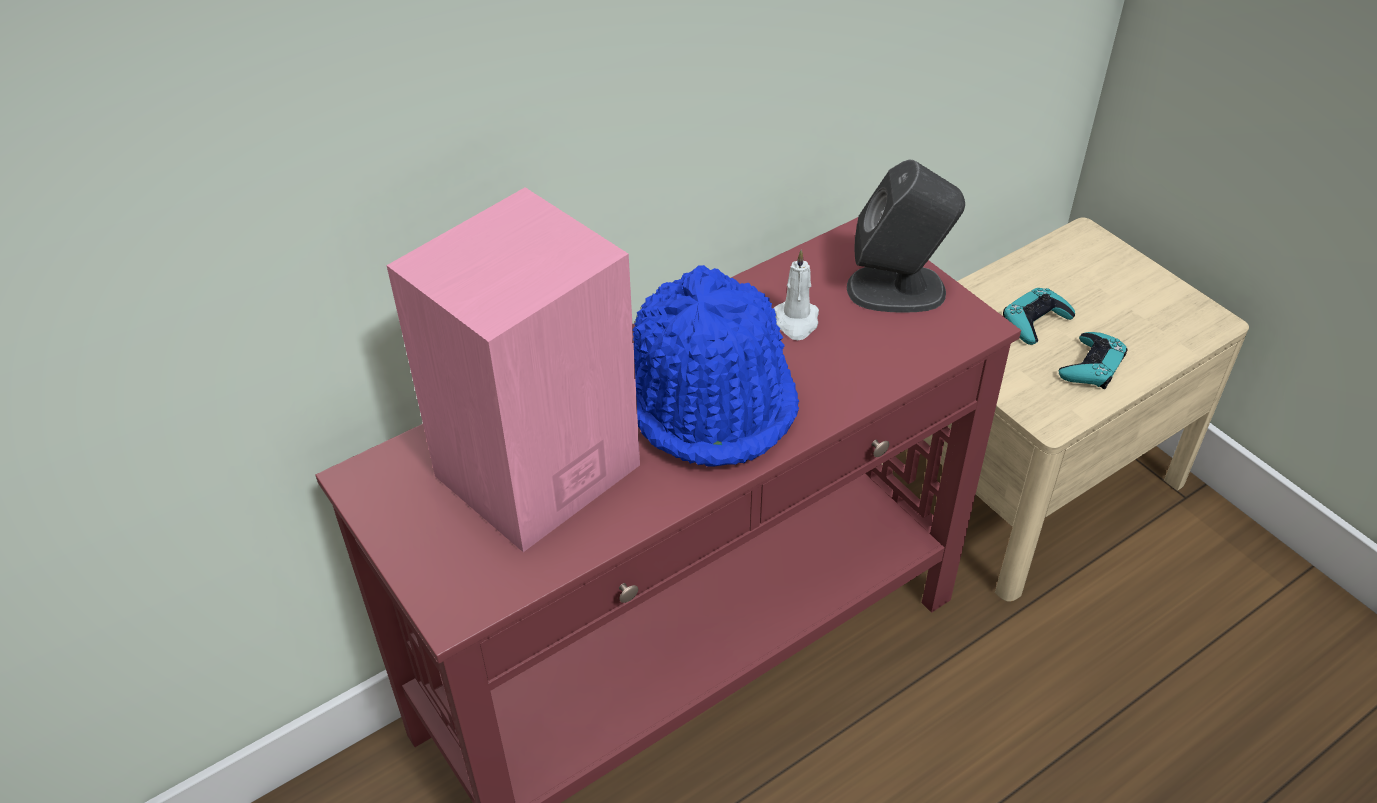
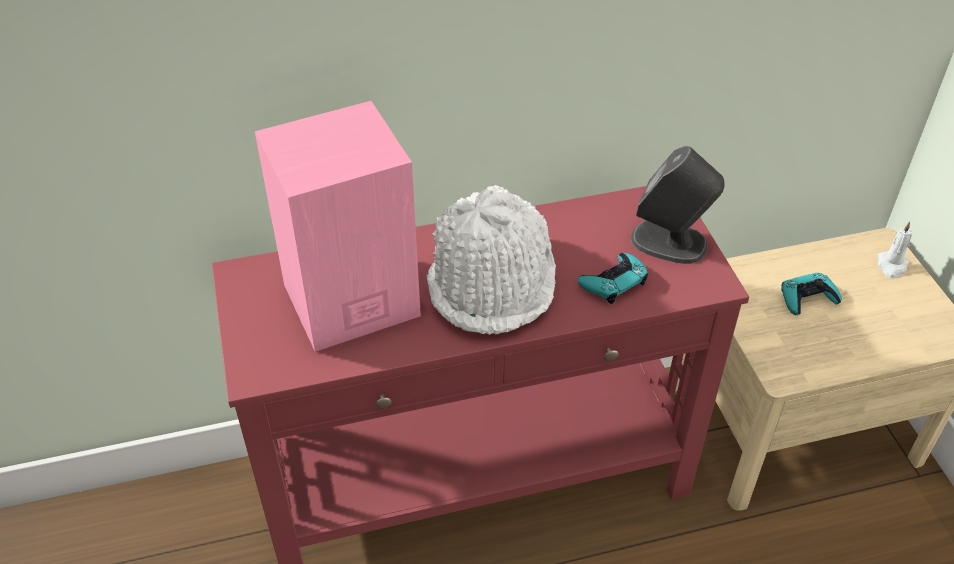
camera: 20 degrees right, 0 degrees up
(711, 398) = (493, 284): blue hat -> white hat
(796, 322) = (582, 246): white candle -> white candle (891, 266)
(1091, 366) = (835, 344): turquoise game controller -> turquoise game controller (614, 282)

